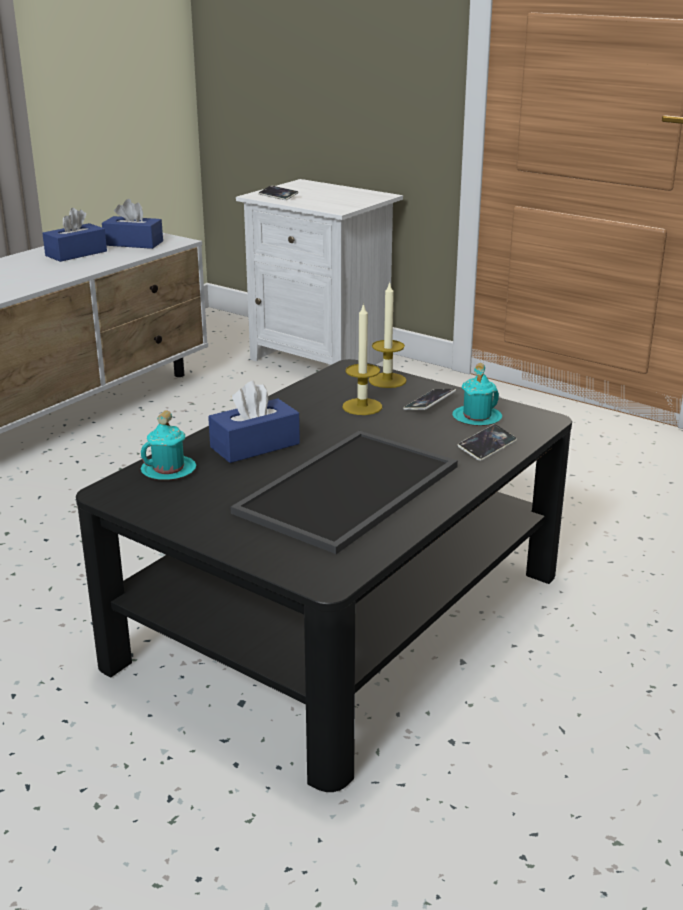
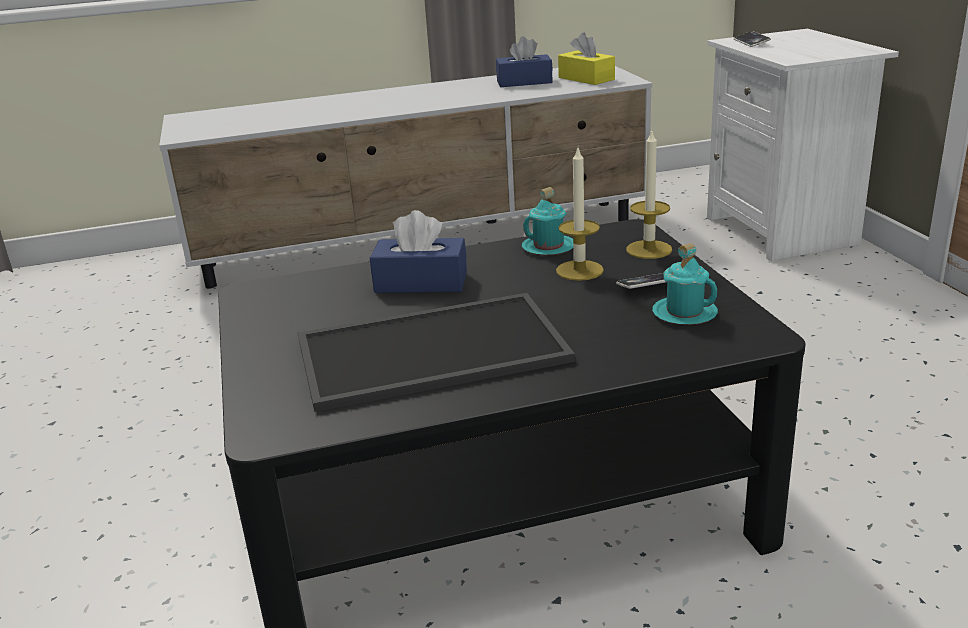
camera: 40 degrees right, 0 degrees up
(133, 243) = (586, 78): blue tissue box -> yellow tissue box
(168, 470) = (318, 285): turquoise mug -> turquoise mug (548, 247)
(487, 446) = (644, 349): phone -> none

